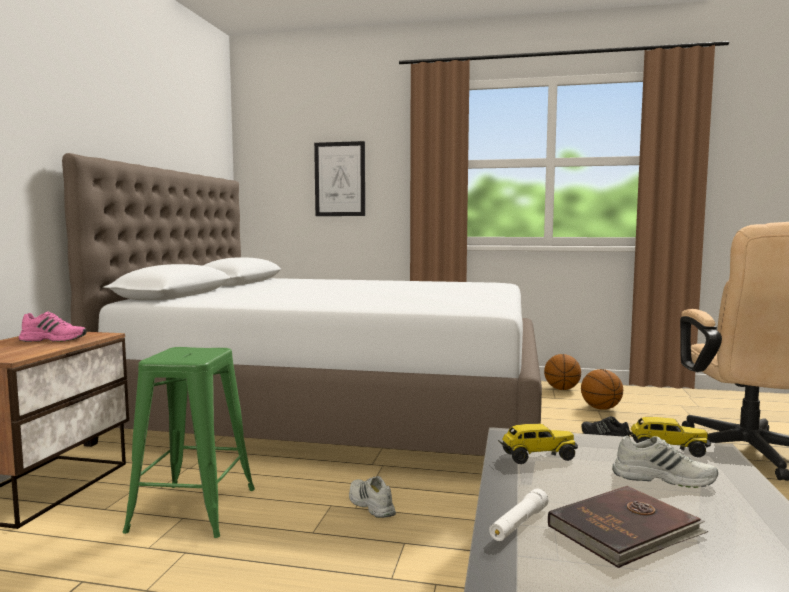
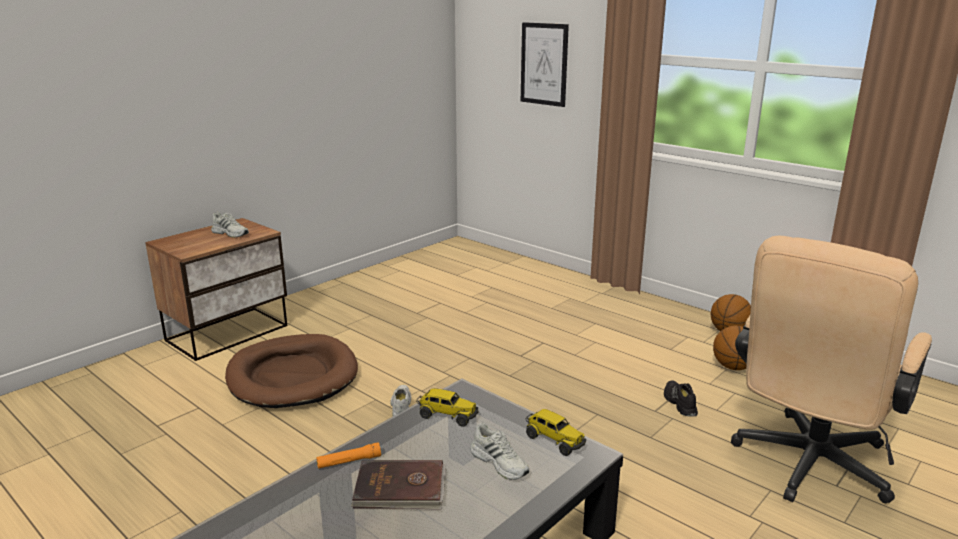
camera: 30 degrees right, 15 degrees up
(54, 339) = (231, 233): pink shoe -> white shoe
(193, 509) = (292, 376): green stool -> brown dog bed
(340, 410) = (482, 309): white bed -> none
(519, 524) = (349, 461): white flashlight -> orange flashlight

